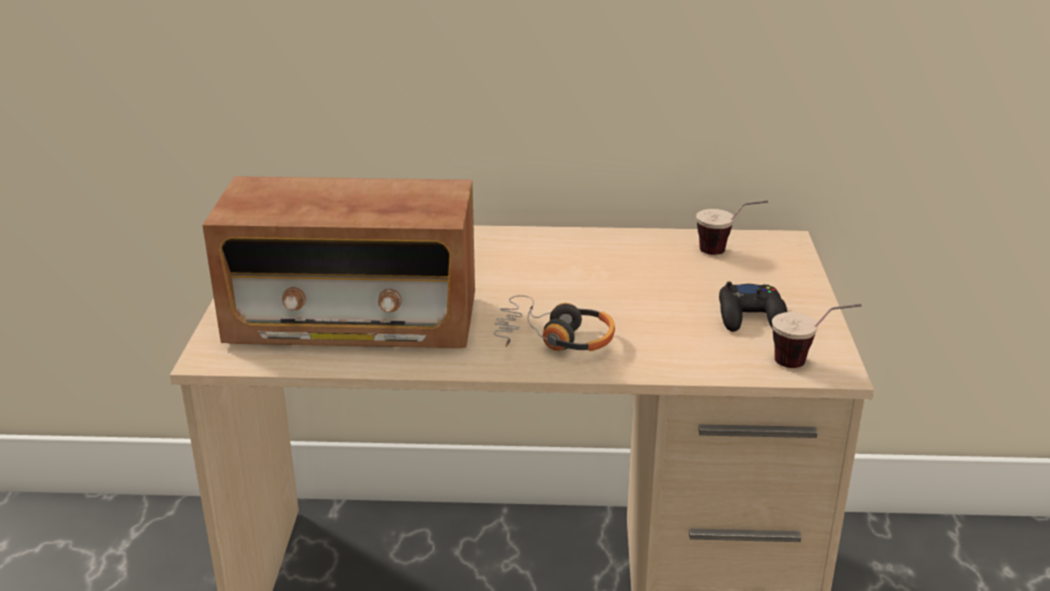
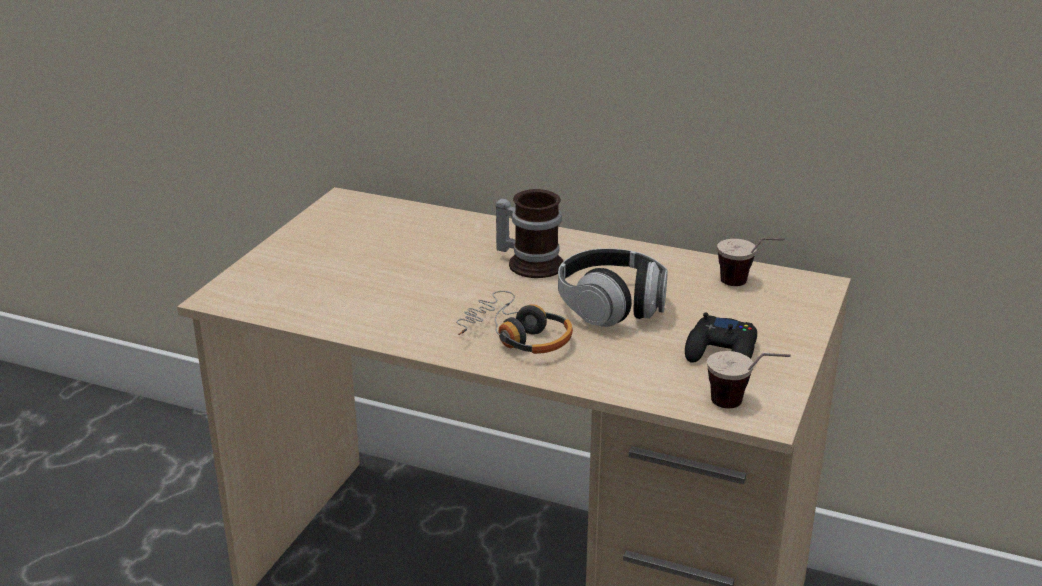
camera: 20 degrees right, 0 degrees up
(353, 321) = (352, 289): radio -> none
(515, 264) = (531, 263): none -> mug
(621, 293) = (611, 306): none -> headphones

